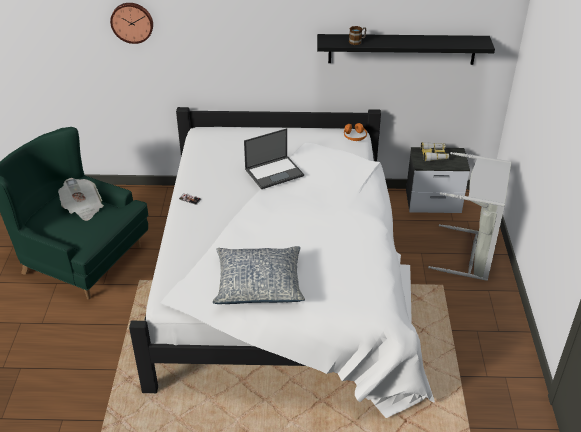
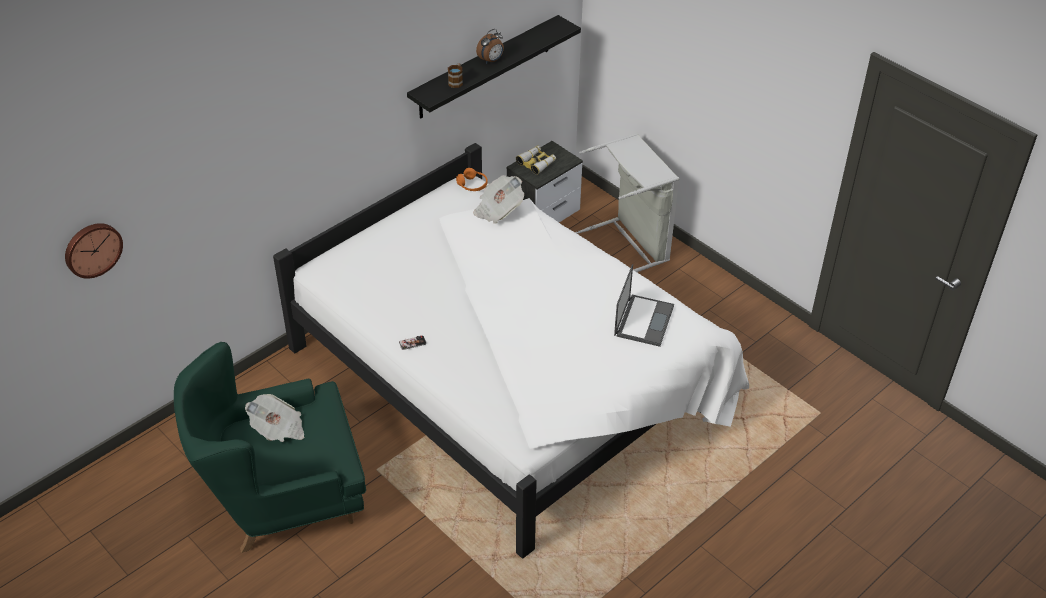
camera: 45 degrees left, 5 degrees up
(132, 22) = (212, 180): wall clock -> wall clock (92, 249)
(259, 284) = (586, 374): pillow -> none
(274, 172) = (456, 265): laptop -> laptop (644, 320)
(347, 157) = (498, 209): none -> newspaper
(399, 40) = (491, 60): none -> alarm clock

